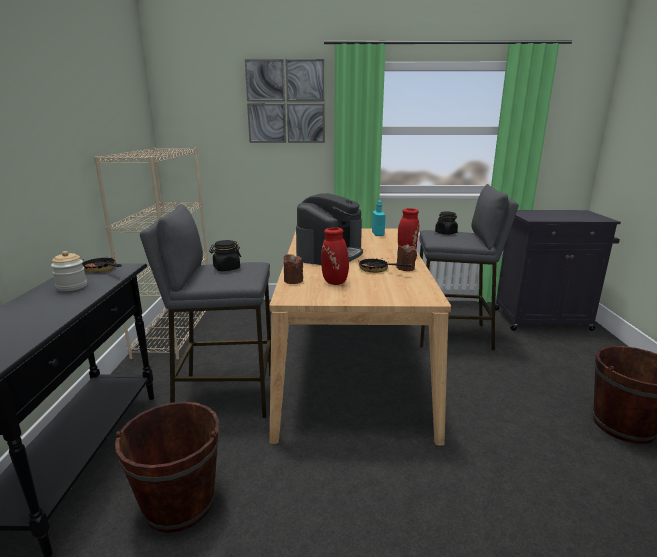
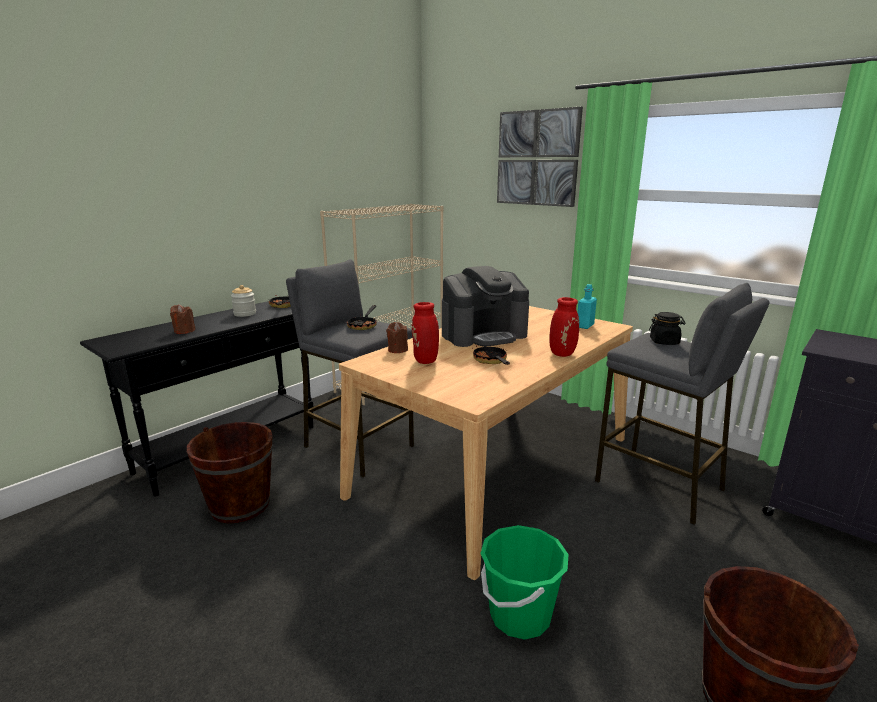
camera: 40 degrees right, 0 degrees up
(226, 268) = (364, 325): black jar -> frying pan
(405, 268) = (524, 367): brown candle -> brown candle (184, 331)
(494, 449) = (519, 615): none -> green bucket

